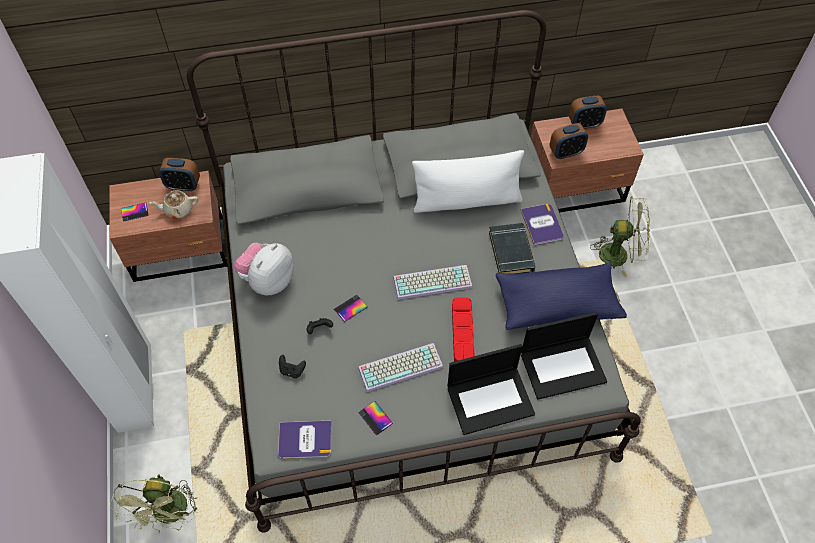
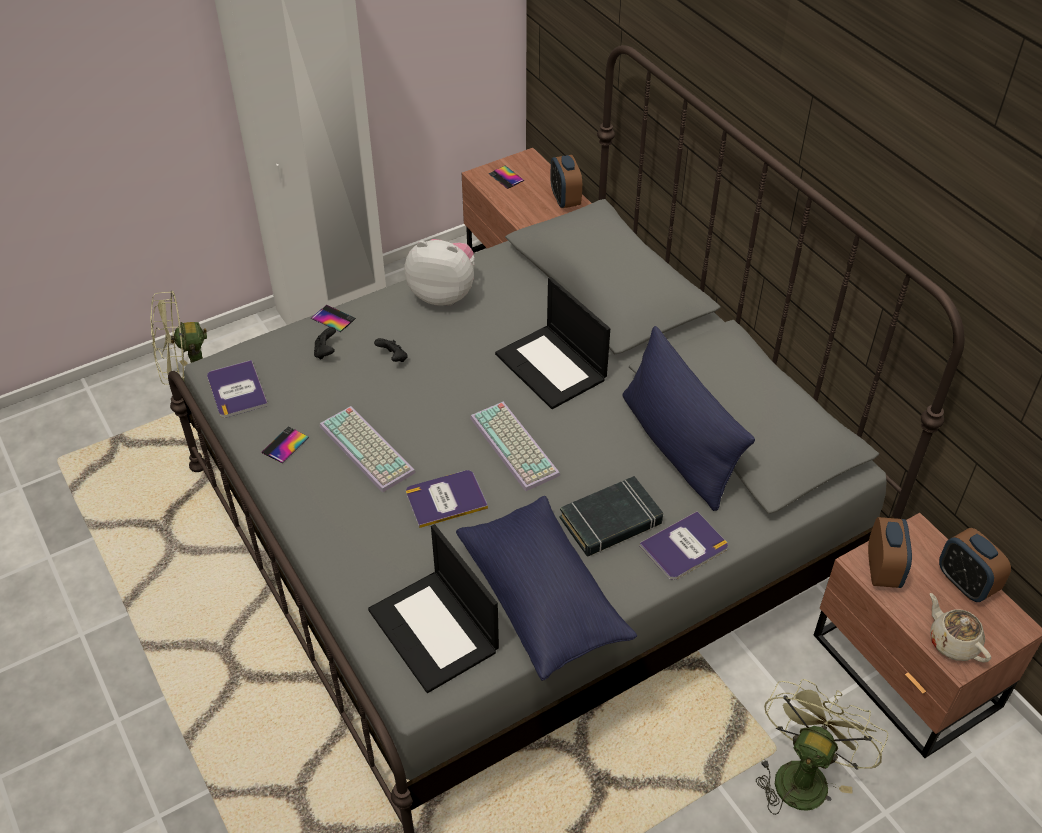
camera: 70 degrees right, 10 degrees down
(178, 210) = (528, 207): beige teapot -> beige teapot (952, 642)
(350, 308) = (436, 377): phone -> phone (333, 318)
(462, 333) = (446, 499): red tray -> book
(466, 201) = (677, 447): white pillow -> blue pillow
(490, 399) = (350, 556): laptop -> laptop (552, 367)
(566, 152) = (882, 570): alarm clock -> alarm clock turned 135 degrees counterclockwise
(620, 254) = (803, 774): green fan -> green fan turned 135 degrees counterclockwise

